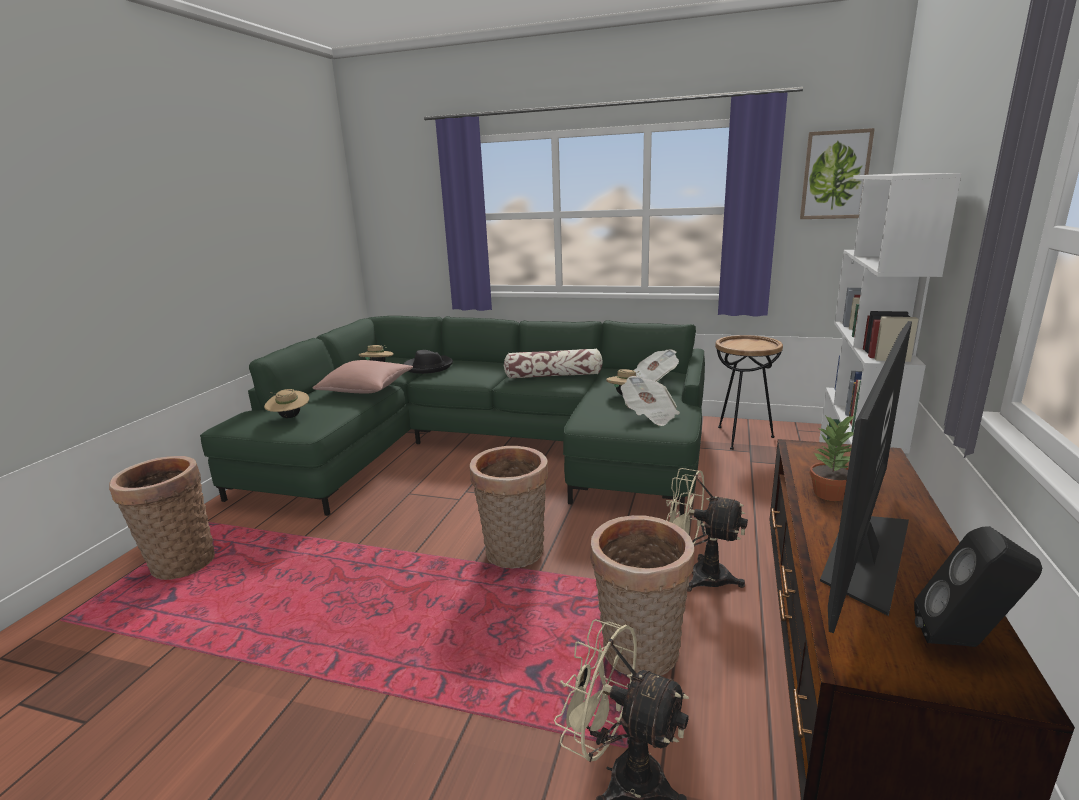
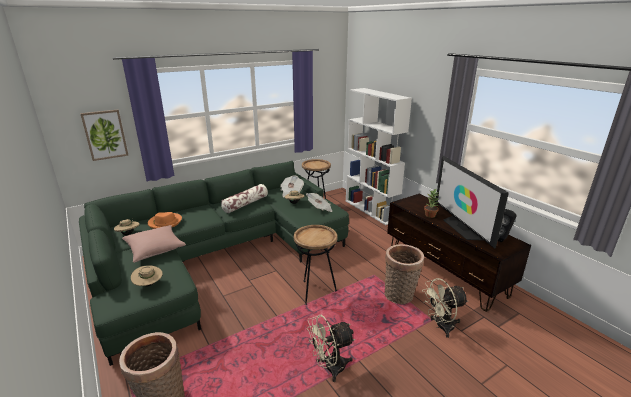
camera: 50 degrees left, 5 degrees up
(428, 367) = (165, 222): black hat -> orange hat
(514, 555) = (315, 292): basket -> brown side table
(698, 575) = (378, 263): beige fan -> beige fan (330, 368)
(835, 175) = (328, 85): picture -> picture (105, 135)

